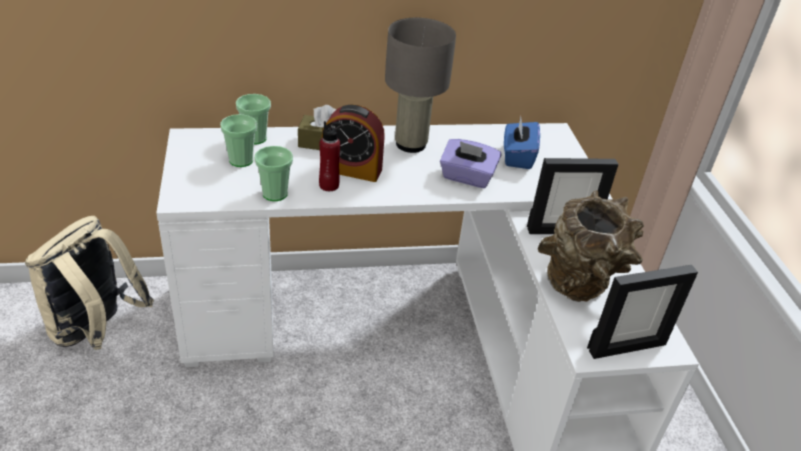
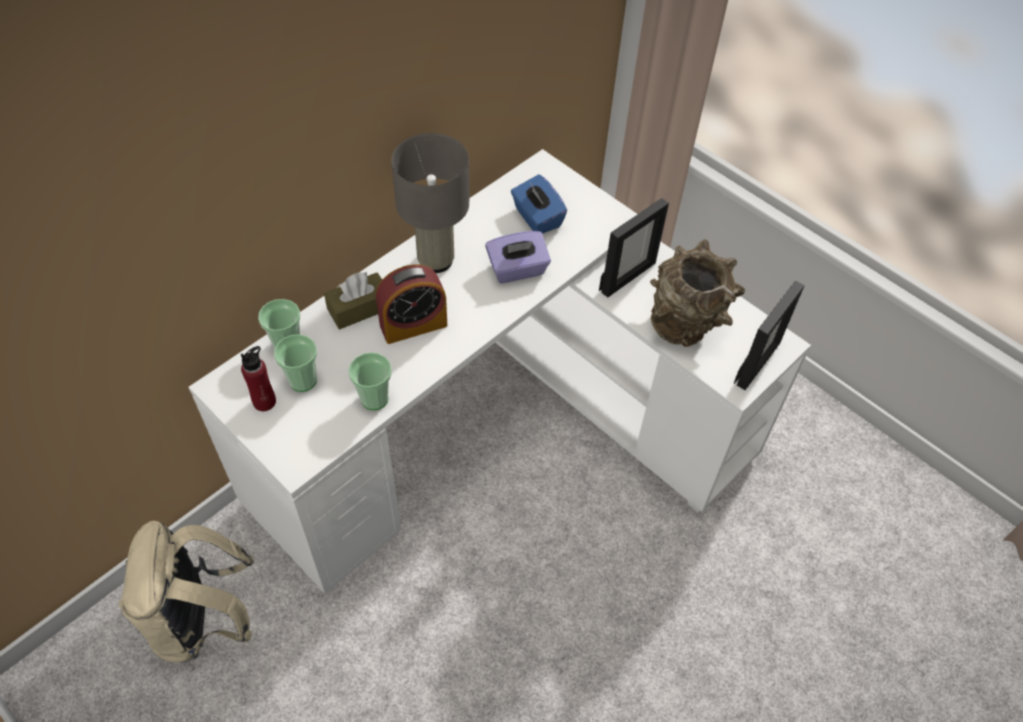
camera: 35 degrees left, 15 degrees up
(329, 185) = (412, 357): red bottle -> red bottle (264, 402)

